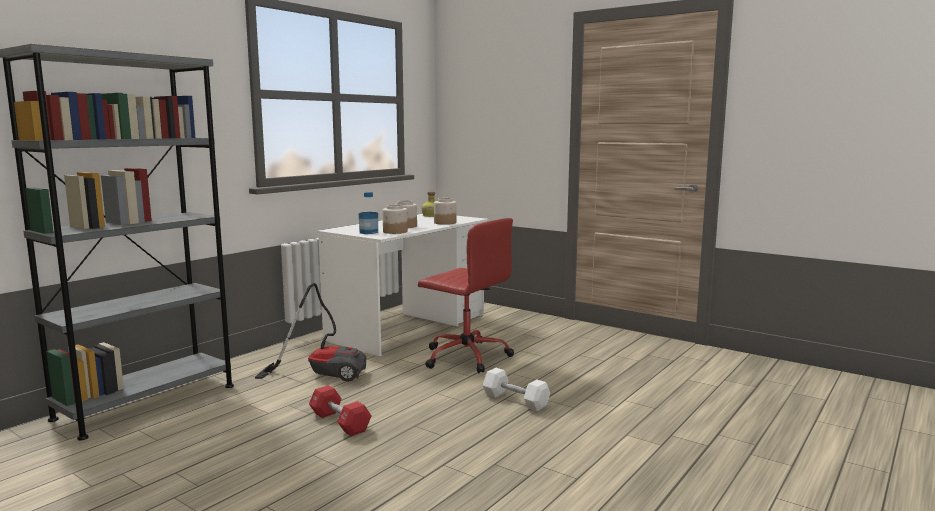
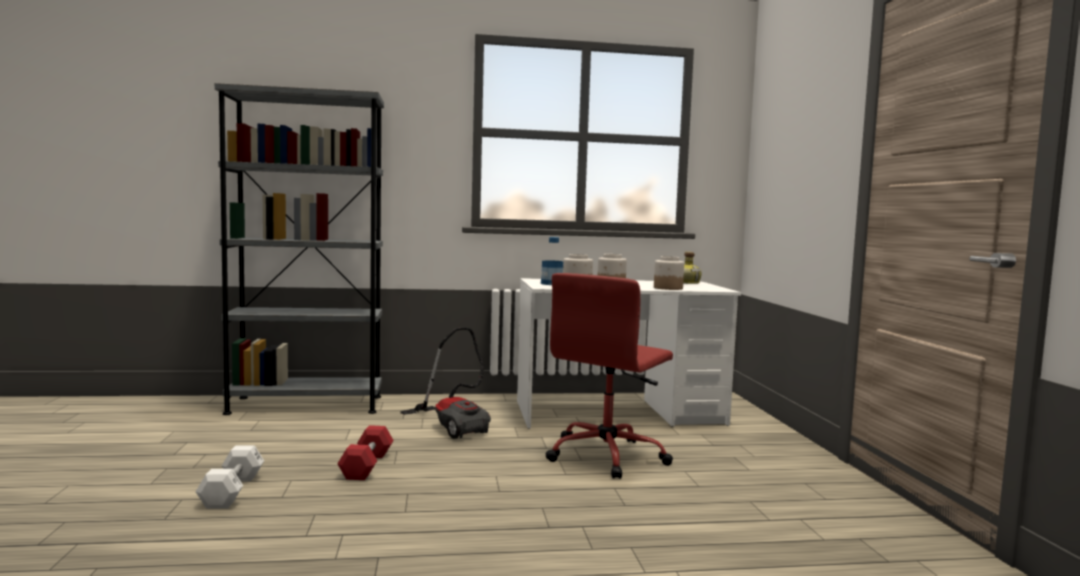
camera: 45 degrees right, 5 degrees down
(465, 356) = (607, 455): red office chair -> red office chair turned 45 degrees clockwise
(515, 400) = (548, 513): white dumbbell -> white dumbbell (232, 491)

